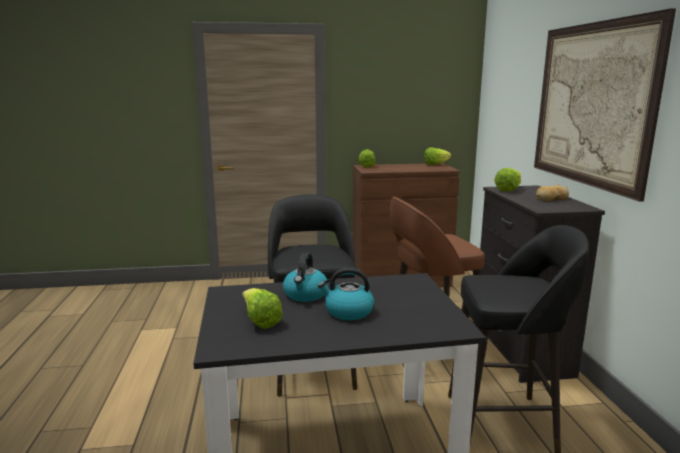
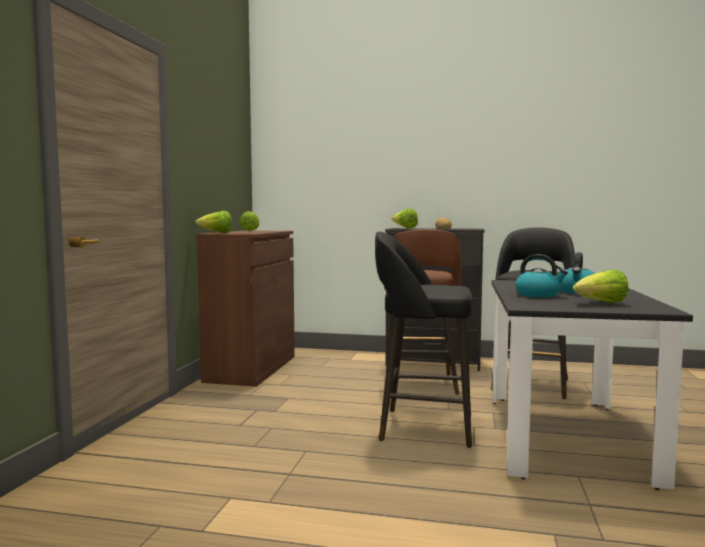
camera: 70 degrees left, 10 degrees down
(591, 104) = (446, 158): picture -> none

